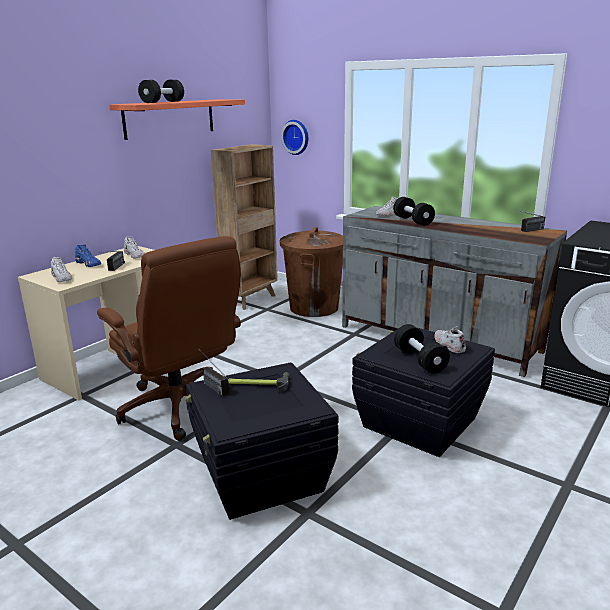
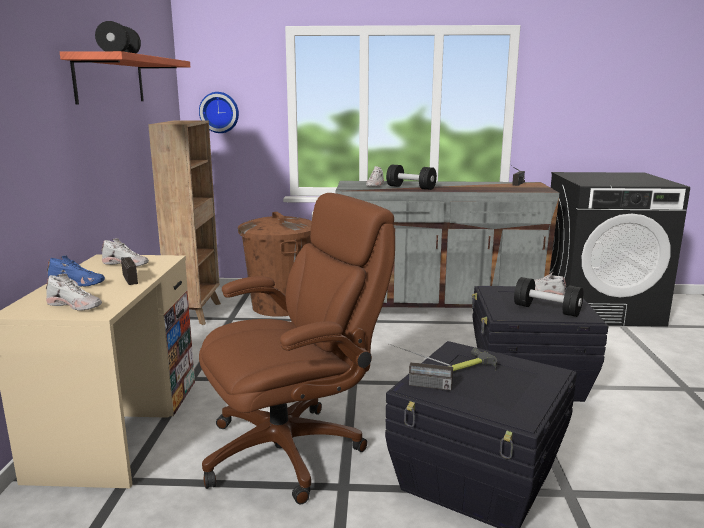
camera: 35 degrees left, 5 degrees down
(182, 411) = (294, 449): brown office chair -> brown office chair turned 45 degrees counterclockwise

